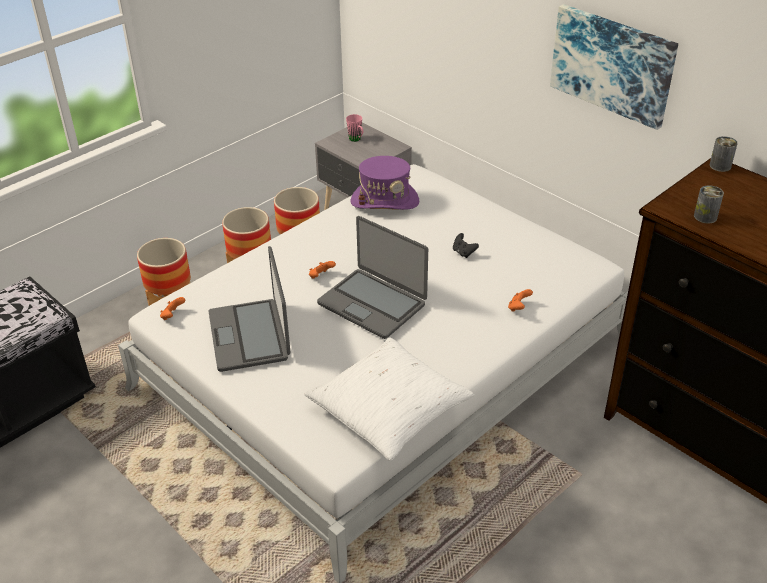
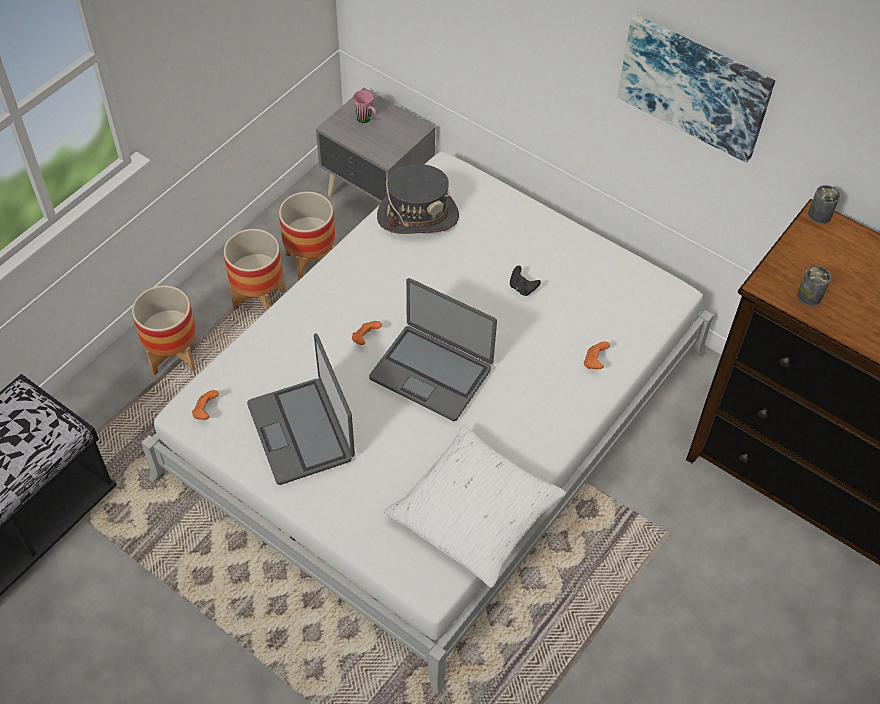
camera: 10 degrees left, 15 degrees up
(385, 201) = (418, 215): purple hat -> grey hat

